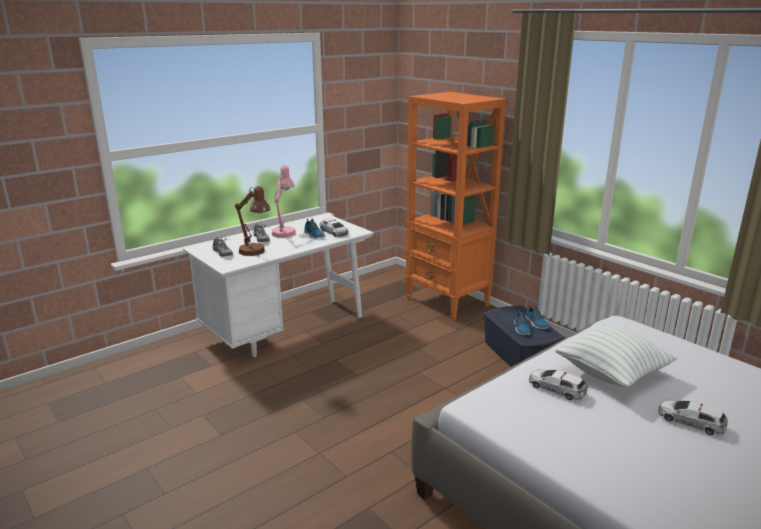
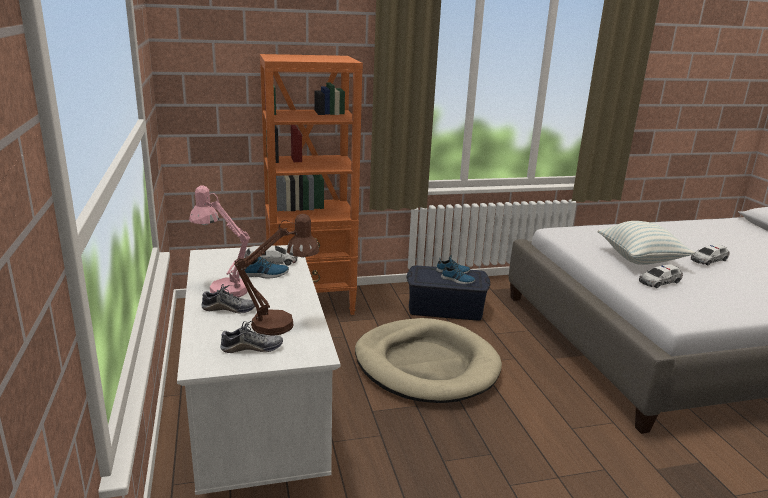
camera: 65 degrees left, 0 degrees up
(414, 366) = (426, 365): none -> beige dog bed

